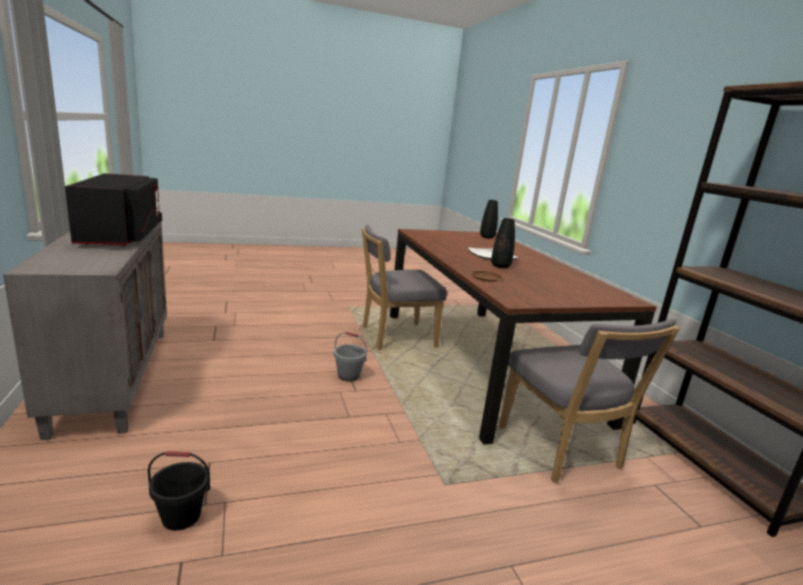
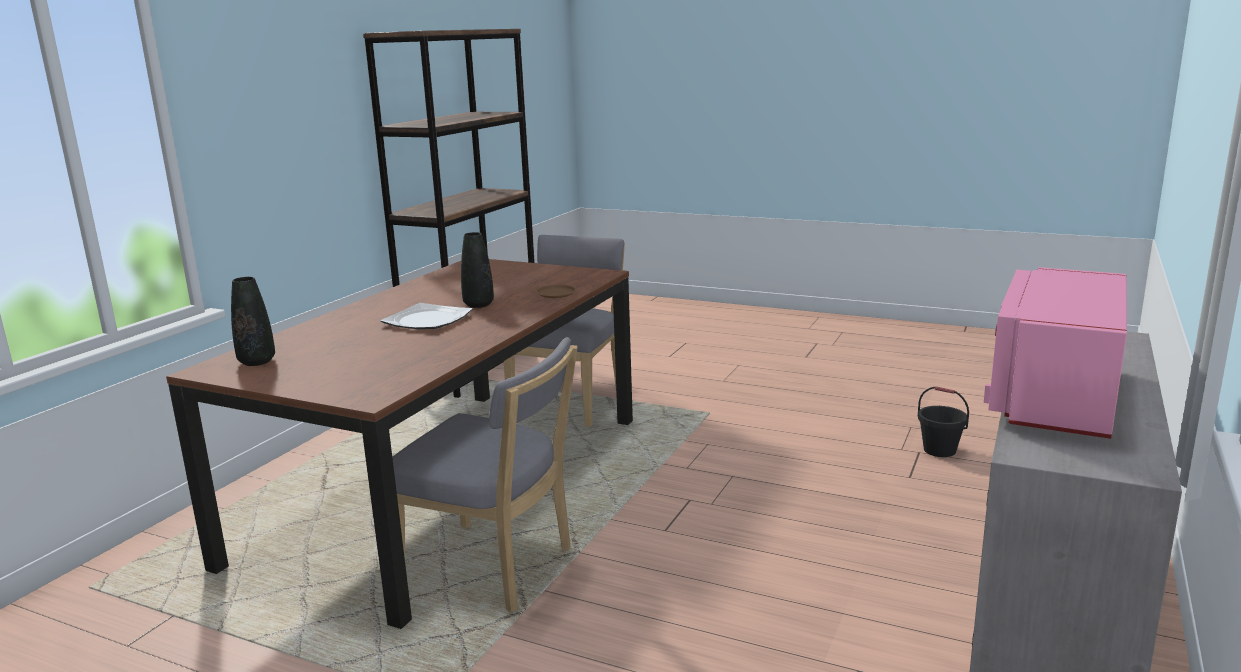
camera: 135 degrees left, 0 degrees up
(121, 236) = (1053, 397): black microwave -> pink microwave
(348, 376) = (675, 521): grey bucket -> none

